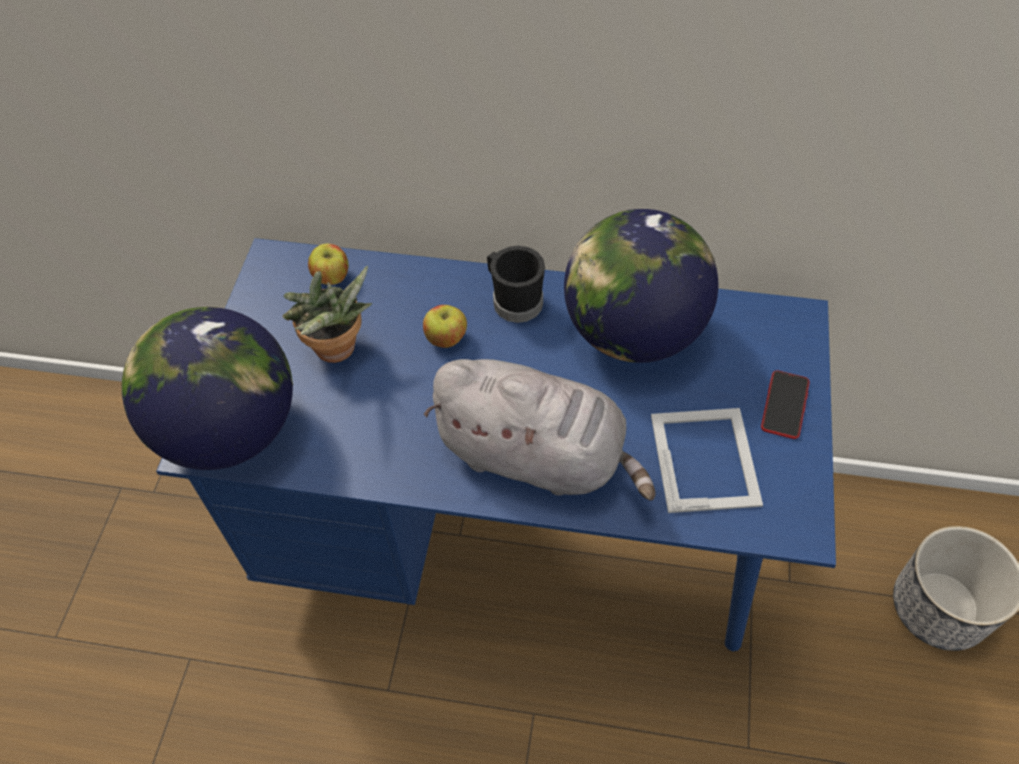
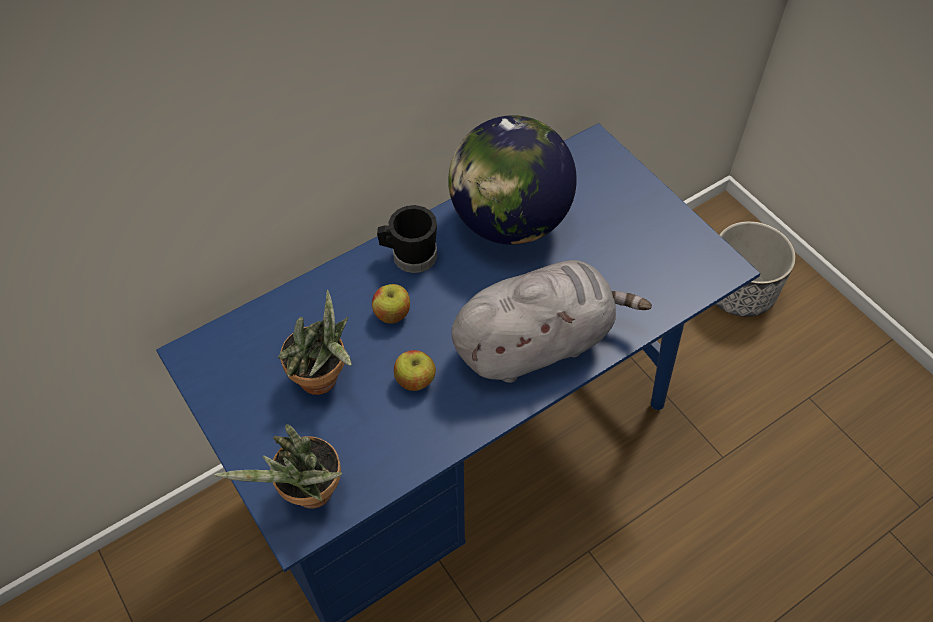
camera: 45 degrees left, 0 degrees up
(230, 431) = (309, 496): globe -> potted plant
(332, 277) = (257, 333): apple -> apple (415, 380)
(705, 458) = (633, 267): picture frame -> none
(785, 405) = (642, 202): phone -> none

